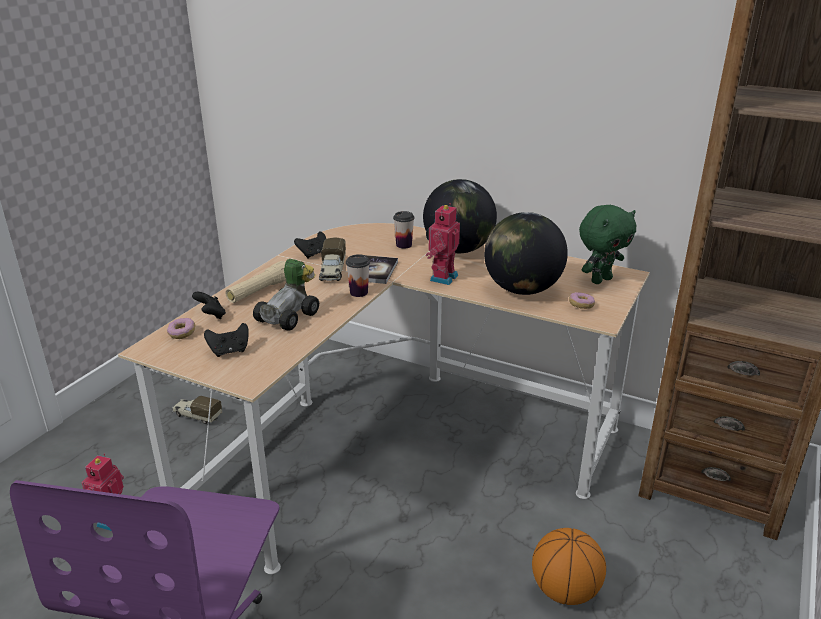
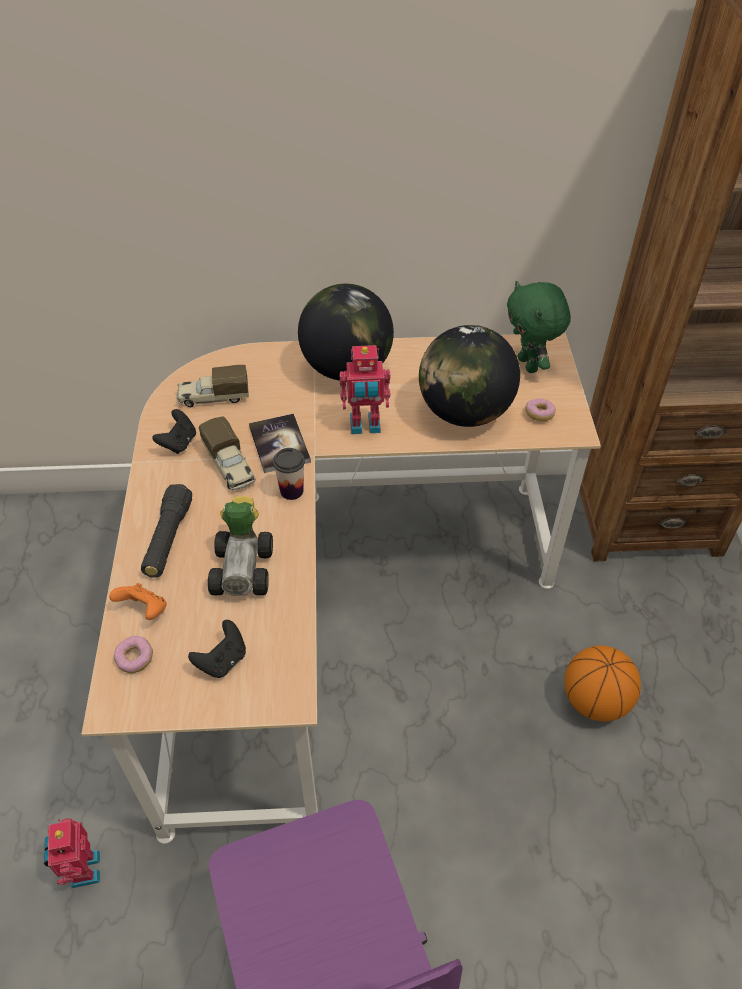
camera: 30 degrees left, 20 degrees up
(197, 416) = (69, 675): toy truck -> toy truck (213, 397)
(211, 316) = (144, 610): black game controller -> orange game controller
(260, 291) = (168, 539): beige flashlight -> black flashlight
(404, 245) = (277, 384): cup -> none
(442, 277) = (365, 426): toy robot -> toy robot turned 90 degrees counterclockwise
(600, 280) = (529, 365): green plush toy -> green plush toy turned 135 degrees clockwise

